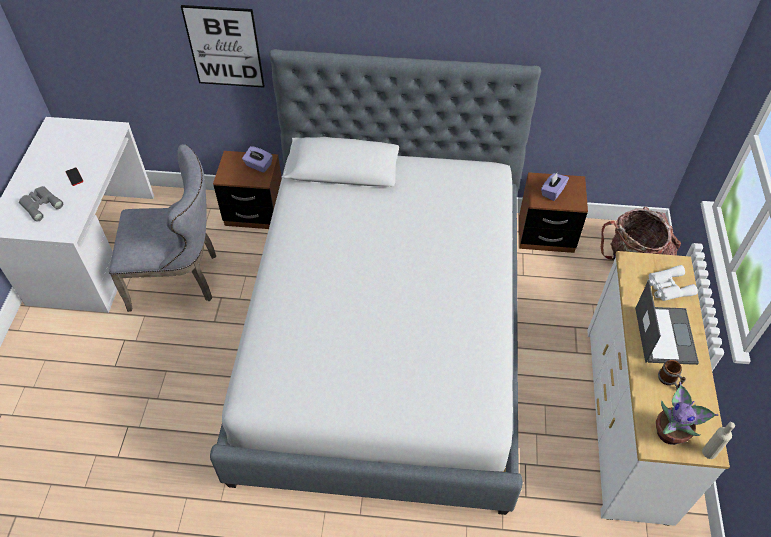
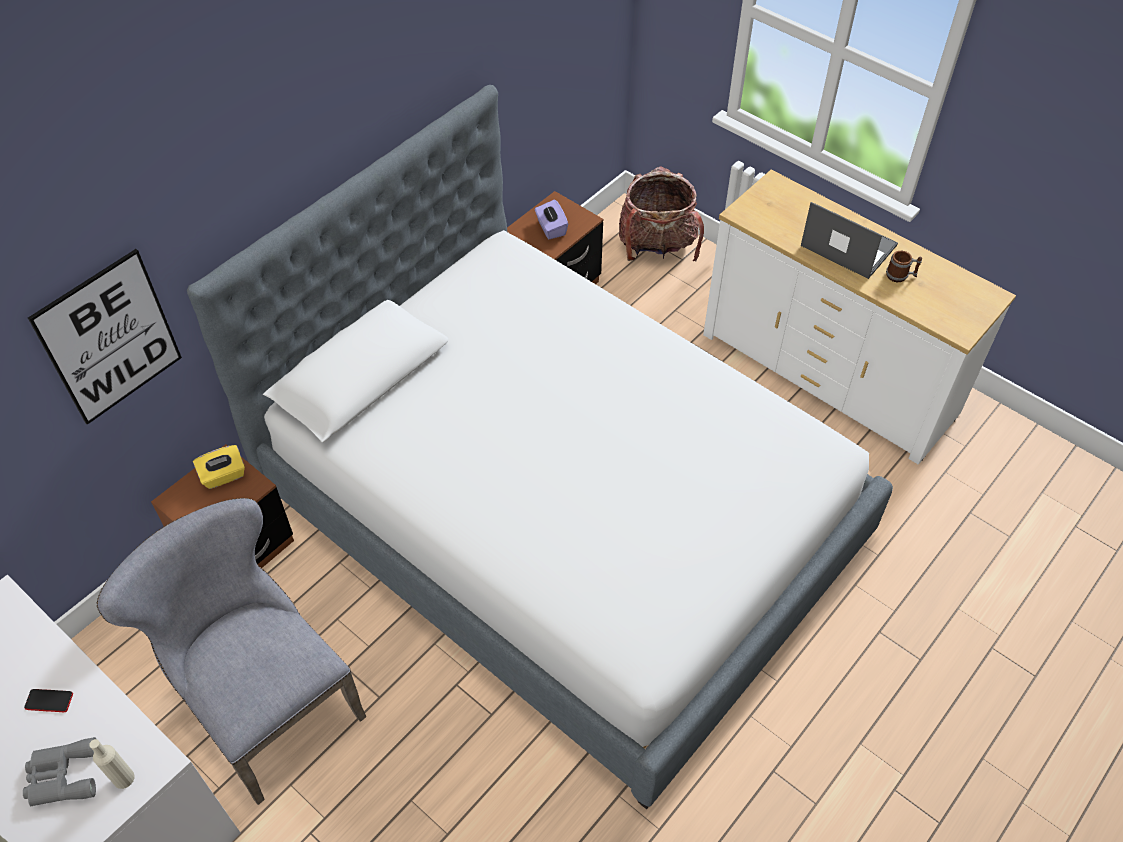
camera: 55 degrees left, 0 degrees up
(180, 278) = (266, 703): grey chair -> grey chair turned 75 degrees counterclockwise
(258, 165) = (223, 476): purple tissue box -> yellow tissue box
(668, 287) = (794, 207): white binoculars -> none
(671, 432) = (957, 310): potted plant -> none
(709, 452) = (993, 298): beige bottle -> beige bottle (123, 778)

